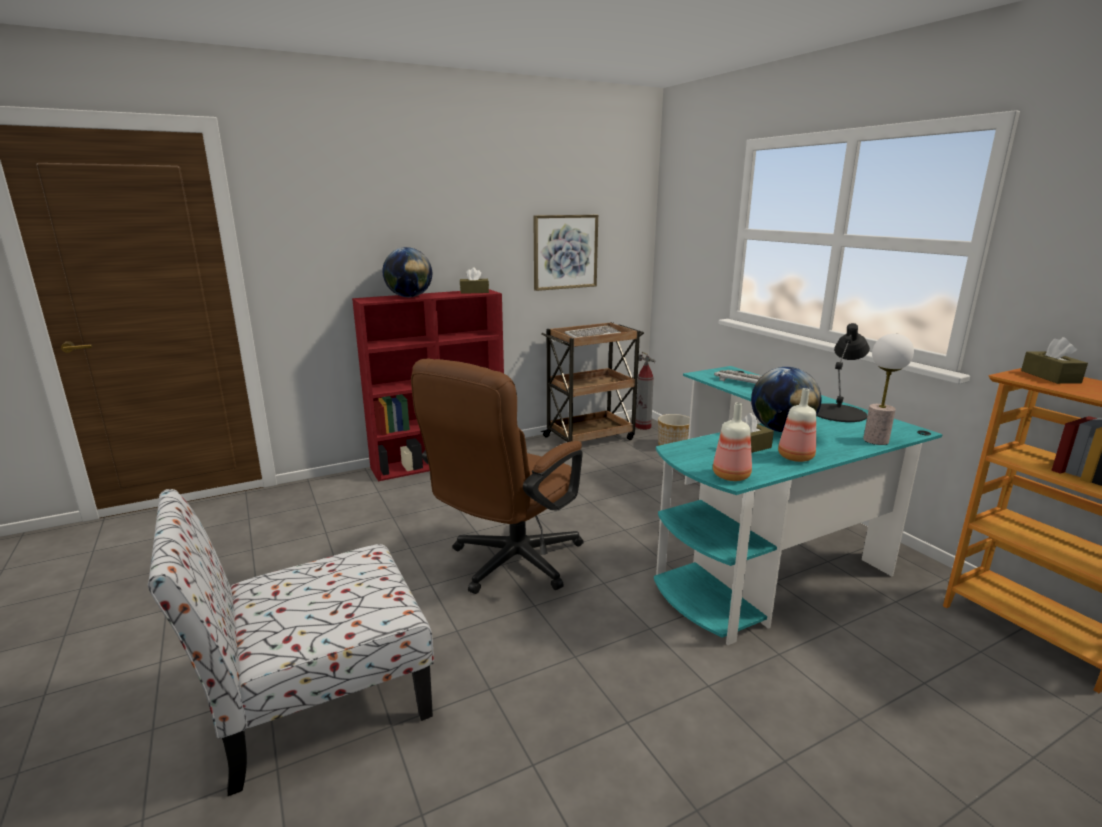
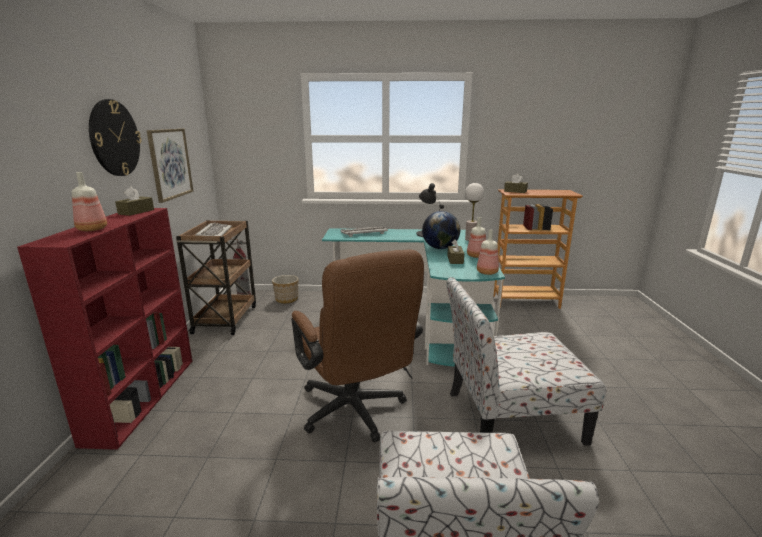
camera: 60 degrees left, 0 degrees up
(409, 297) = (92, 229): globe -> bottle
(483, 222) = (114, 138): none -> wall clock
(609, 691) = (510, 417): none -> chair

